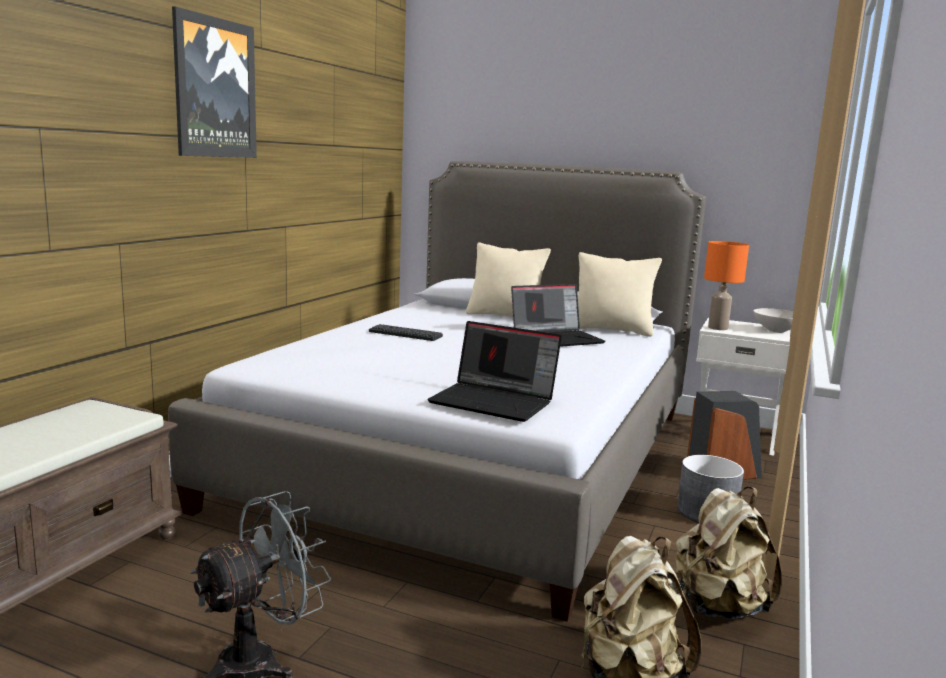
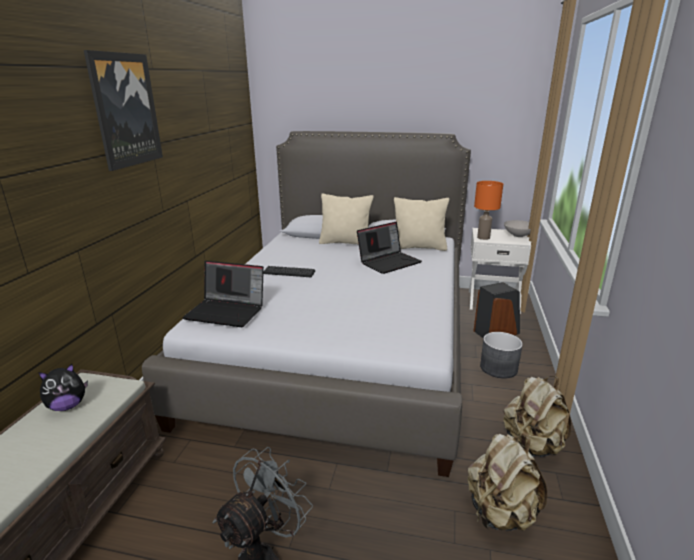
camera: 10 degrees left, 10 degrees up
(59, 424) = (68, 406): none -> plush toy
(495, 401) = (381, 337): laptop -> laptop (227, 311)

